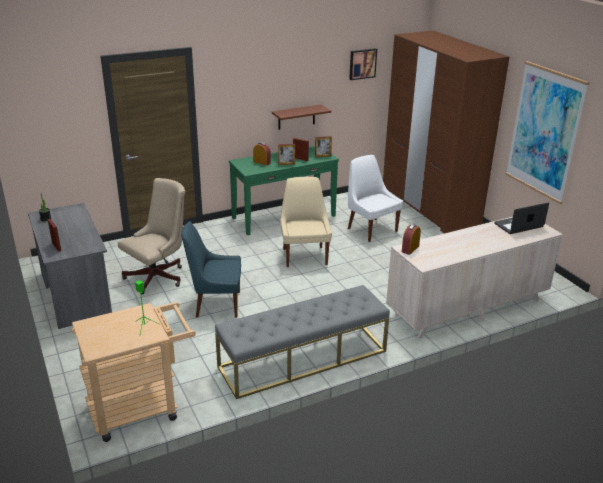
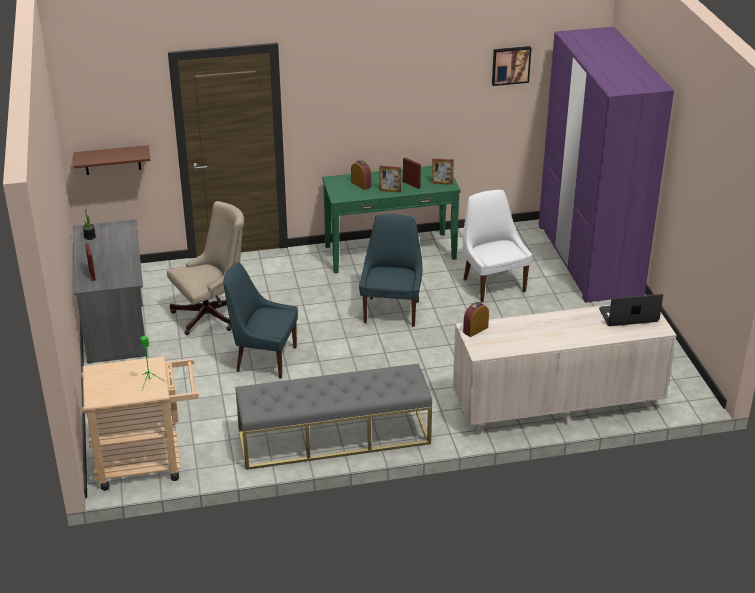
camera: 15 degrees right, 5 degrees up
(296, 117) = (416, 128): brown shelf -> brown shelf (112, 160)
(304, 256) = (392, 310): beige chair -> blue chair
(429, 206) = (589, 259): brown wardrobe -> purple wardrobe
(544, 132) = (698, 197): picture -> none

